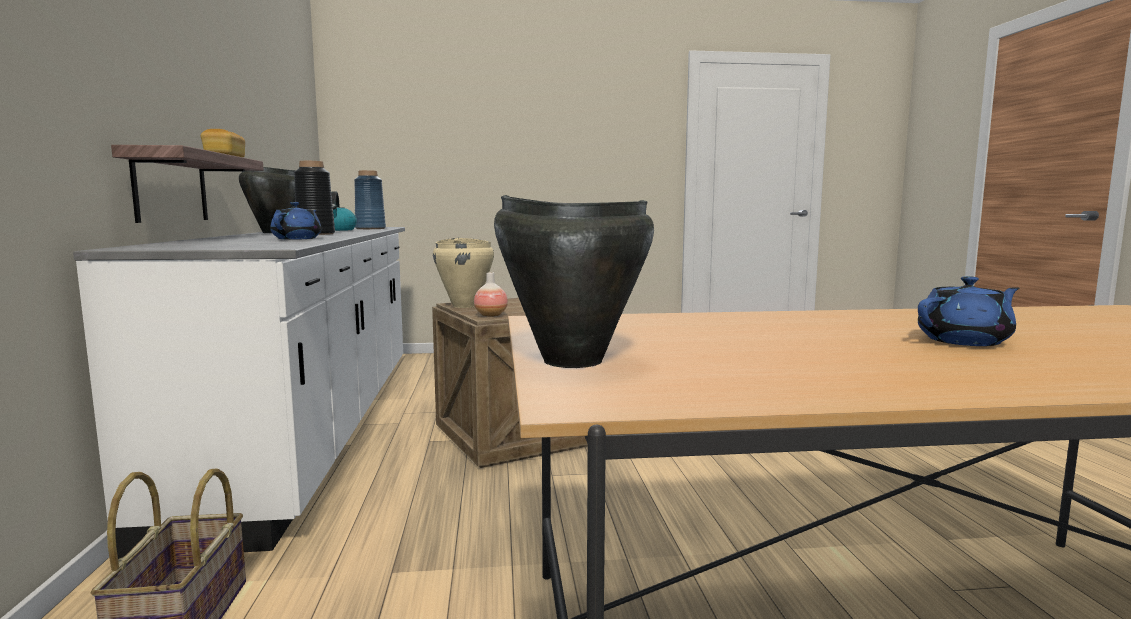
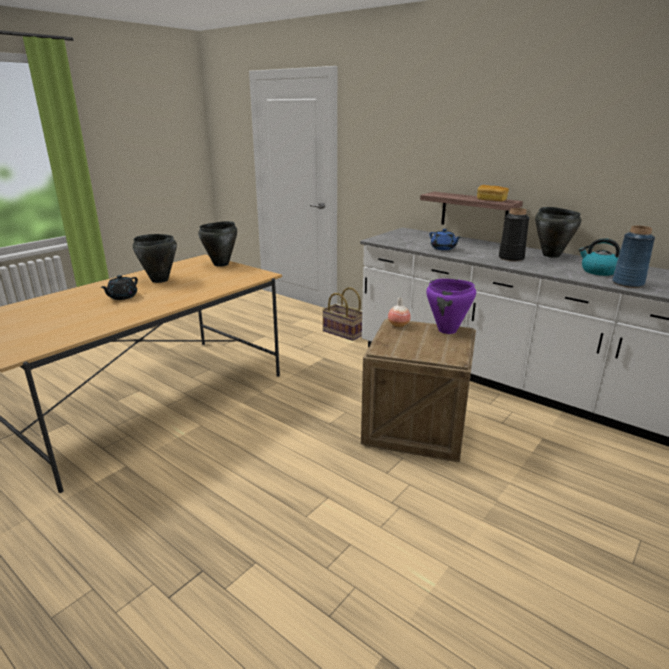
camera: 135 degrees right, 15 degrees up
(465, 306) = (447, 330): beige cooking pot -> purple cooking pot
(841, 356) = (159, 280): none -> black cooking pot
(965, 341) = (122, 297): blue teapot -> black teapot

